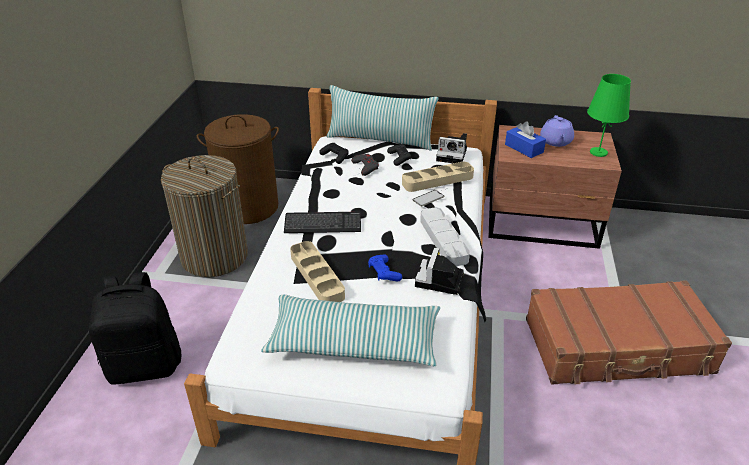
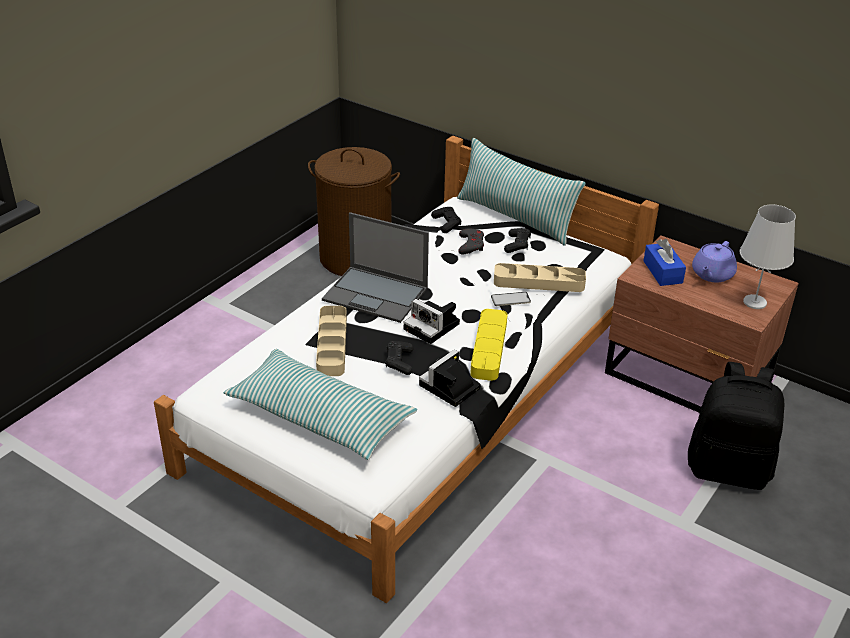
camera: 25 degrees right, 0 degrees up
(145, 365) = (160, 386): black backpack -> black backpack (729, 469)
(215, 256) = (287, 301): laundry basket -> none
(323, 224) = (376, 294): keyboard -> laptop
(384, 273) = (399, 362): blue game controller -> black game controller
(443, 240) = (489, 348): grey tray -> yellow tray
(453, 155) = (586, 258): camera -> camera (433, 327)
(598, 152) = (755, 302): green table lamp -> white table lamp
(618, 347) = (658, 540): brown suitcase -> none

